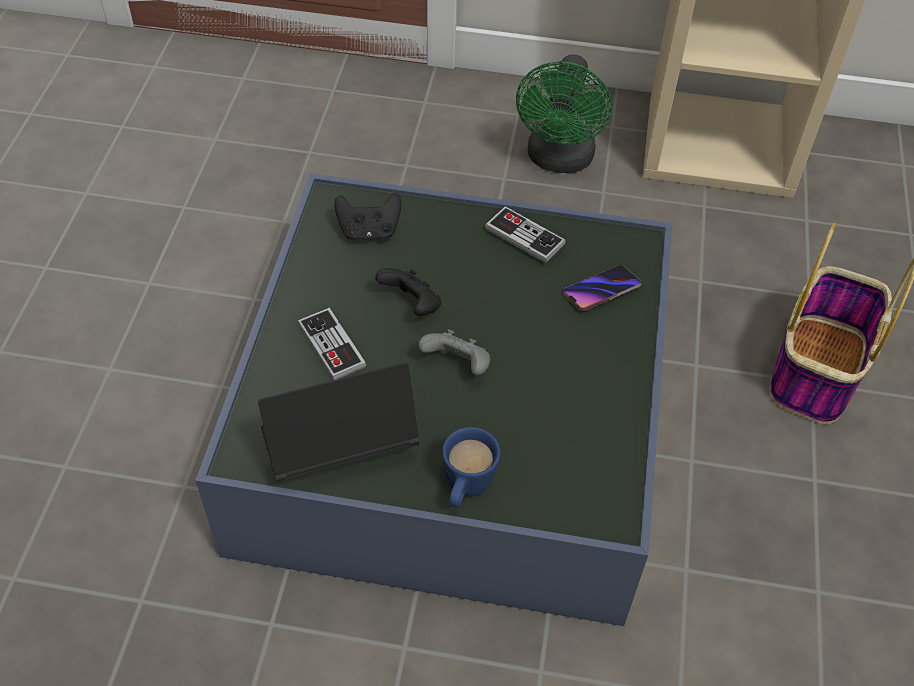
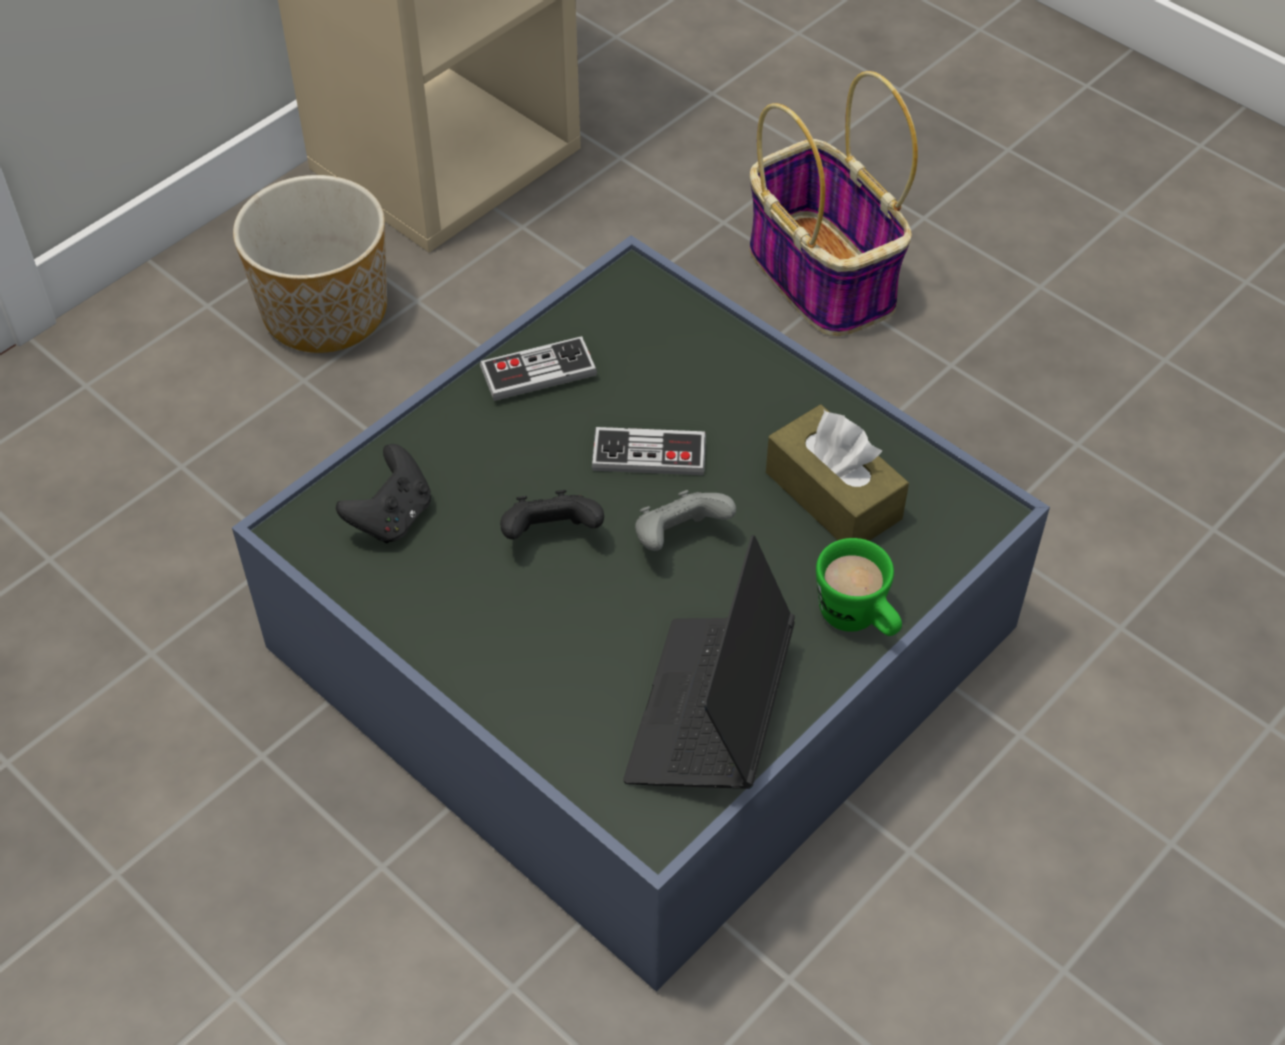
camera: 55 degrees left, 0 degrees up
(331, 346) = (550, 647): game controller -> game controller (649, 454)
(465, 489) = (858, 621): blue mug -> green mug
(556, 427) = (833, 495): none -> brown tissue box
(559, 160) = (325, 311): green fan -> planter
(601, 291) = (674, 351): phone -> none

